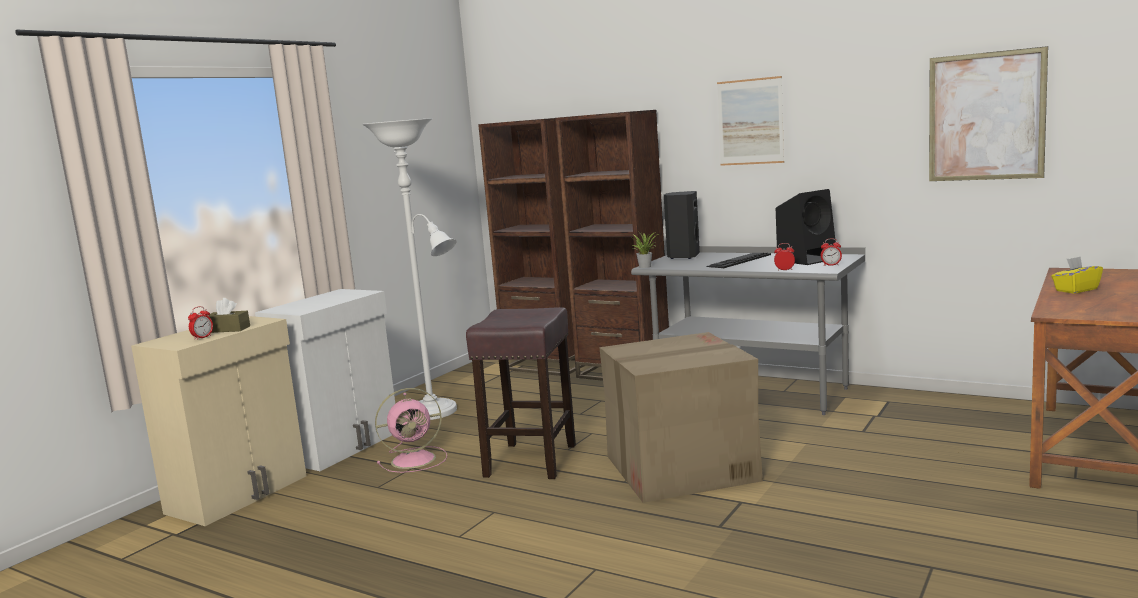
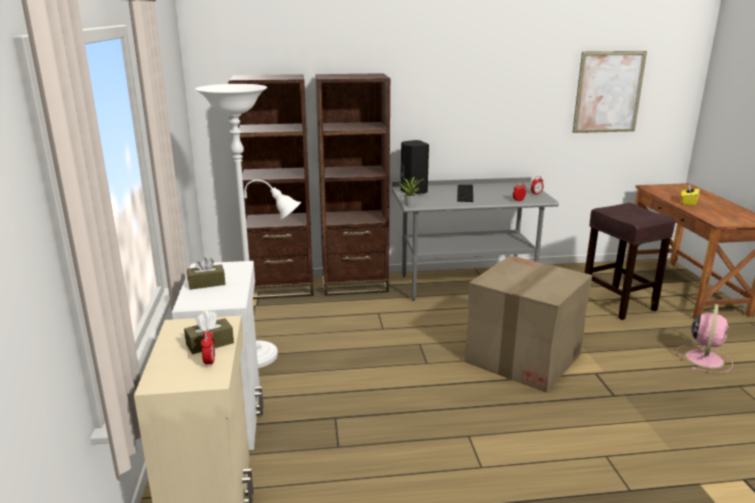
camera: 40 degrees left, 10 degrees up
(316, 300) = (206, 283): none -> brown tissue box
(415, 459) = (324, 408): pink fan -> pink fan (704, 358)
(531, 460) = (417, 380): brown stool -> brown stool (617, 303)
(750, 122) = (458, 87): picture -> none
(807, 259) = (509, 189): black speaker -> none

